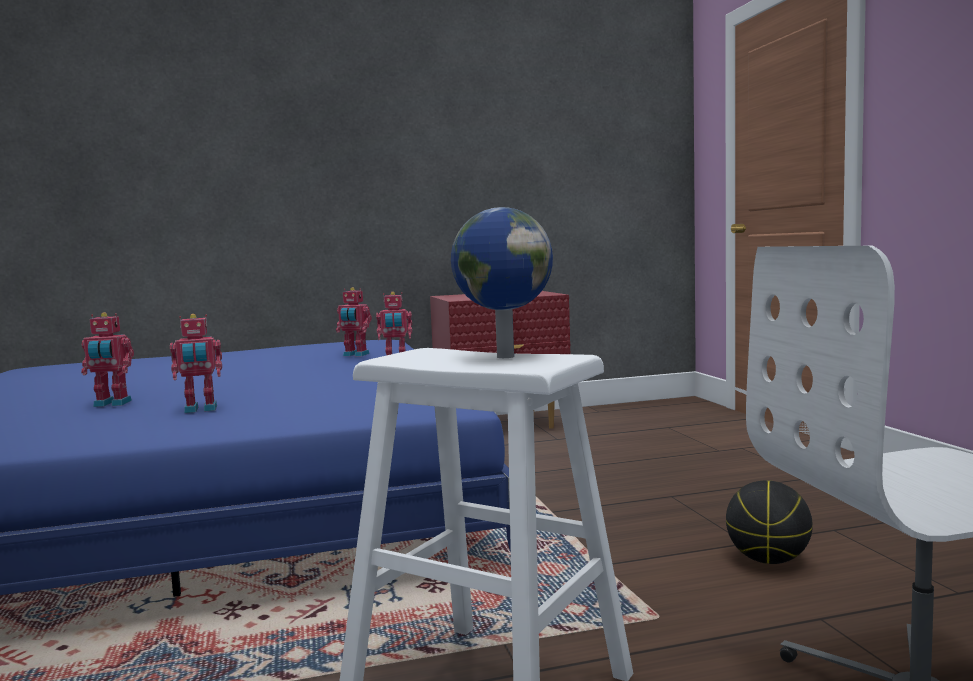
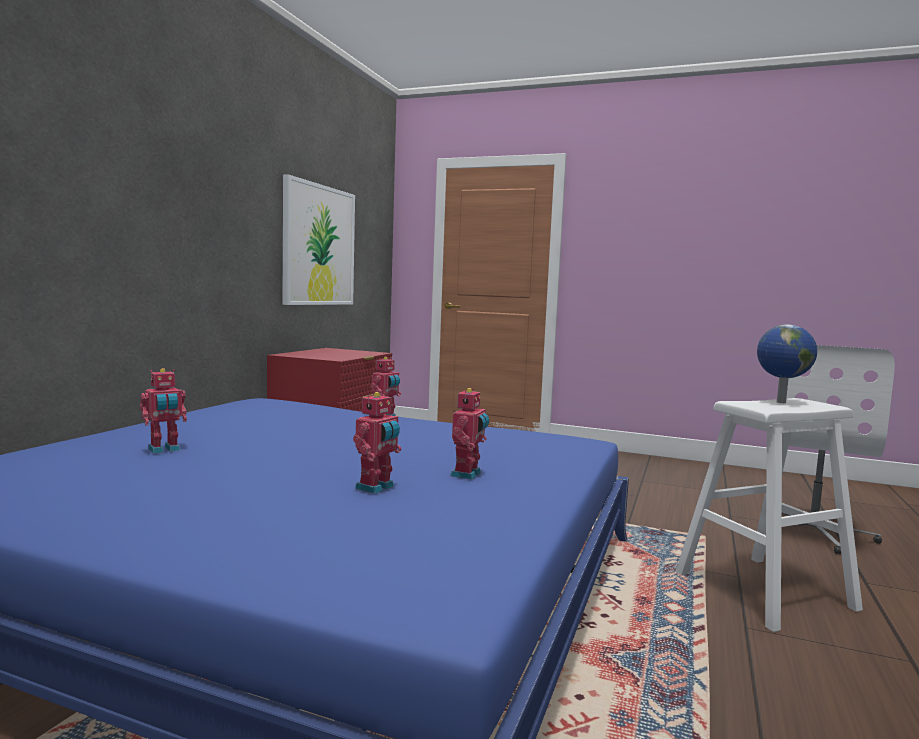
camera: 55 degrees left, 0 degrees up
(355, 355) = (328, 415): toy robot -> toy robot (164, 450)
(520, 169) = (319, 245): none -> picture
(767, 560) = (662, 500): basketball -> none

